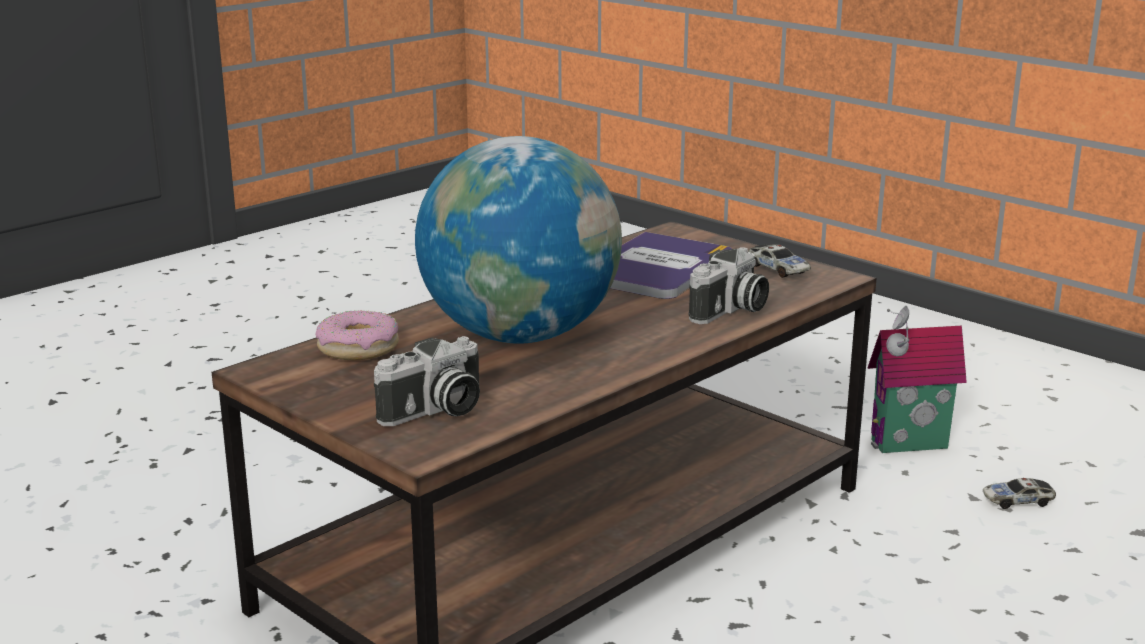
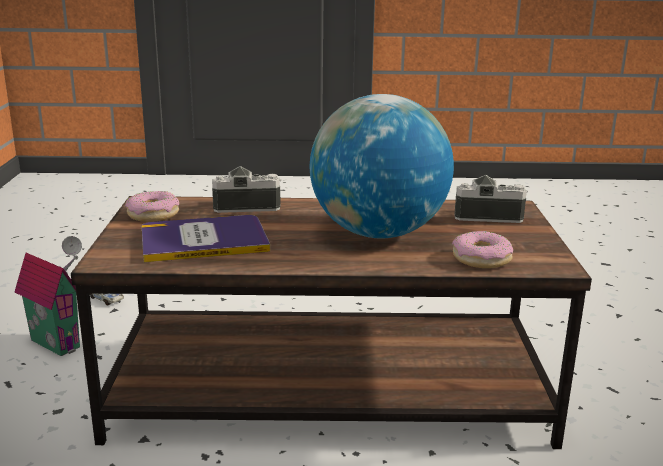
camera: 135 degrees left, 0 degrees up
(778, 270) = (153, 214): toy car -> donut

